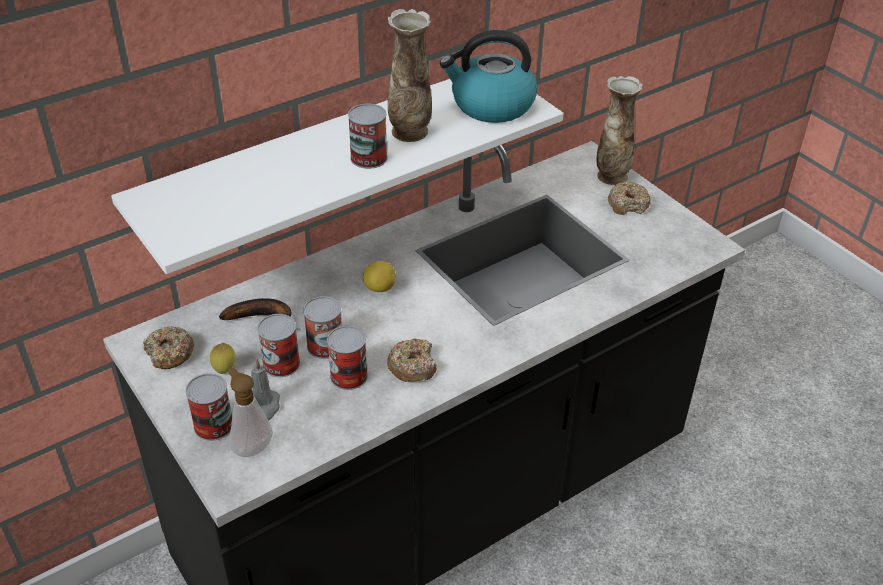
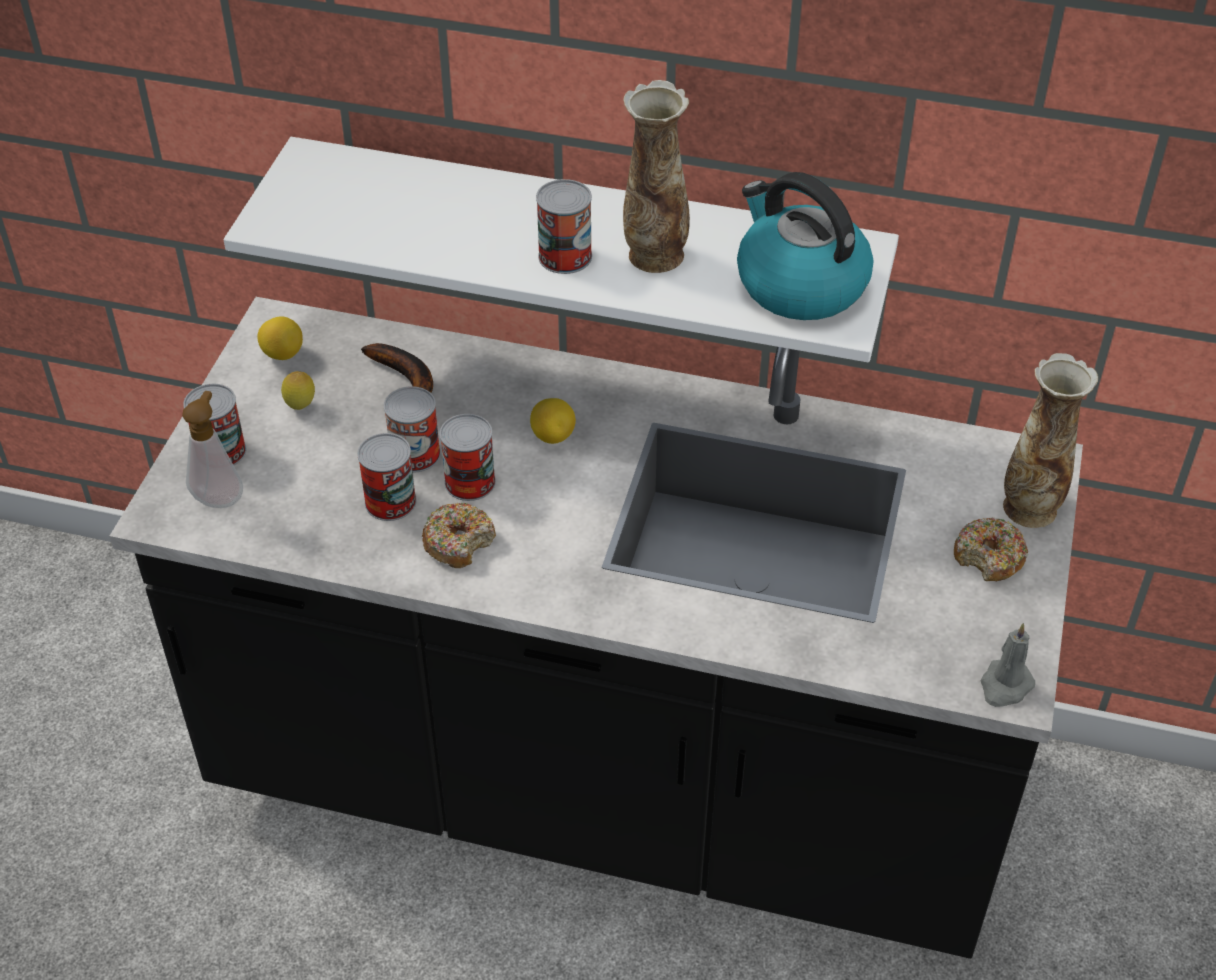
camera: 50 degrees right, 5 degrees up
(170, 354) = (282, 354): donut -> lemon
(263, 406) = (281, 468): grey candle -> grey candle (1005, 686)
(281, 363) = (353, 440): can -> can (470, 482)

